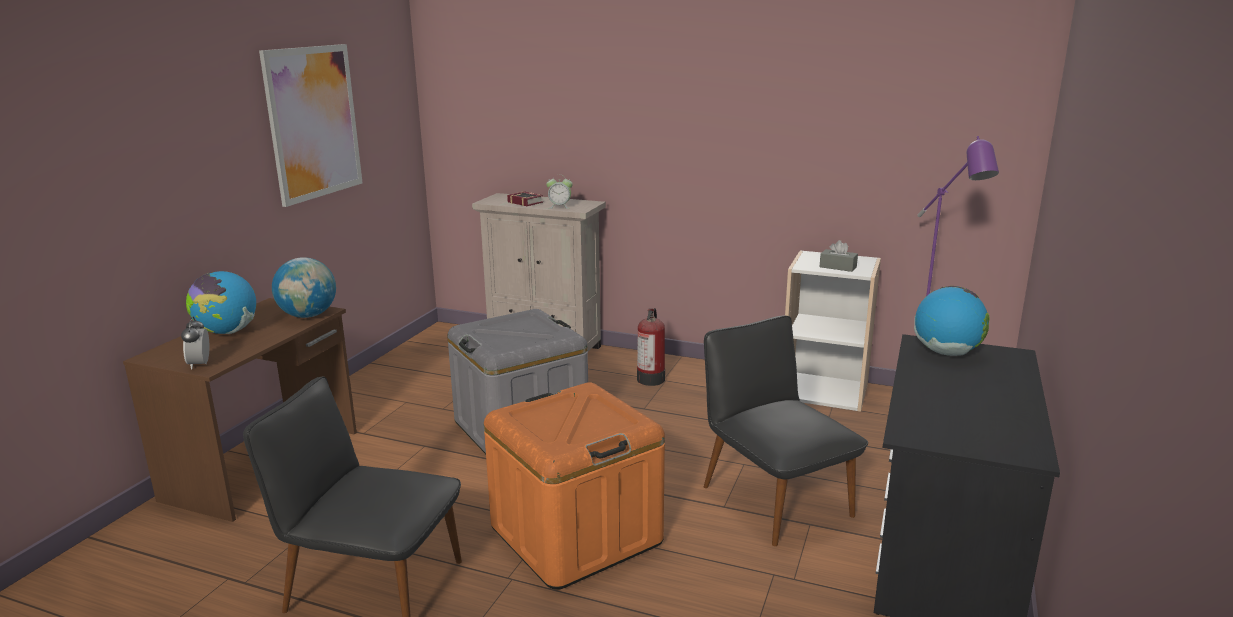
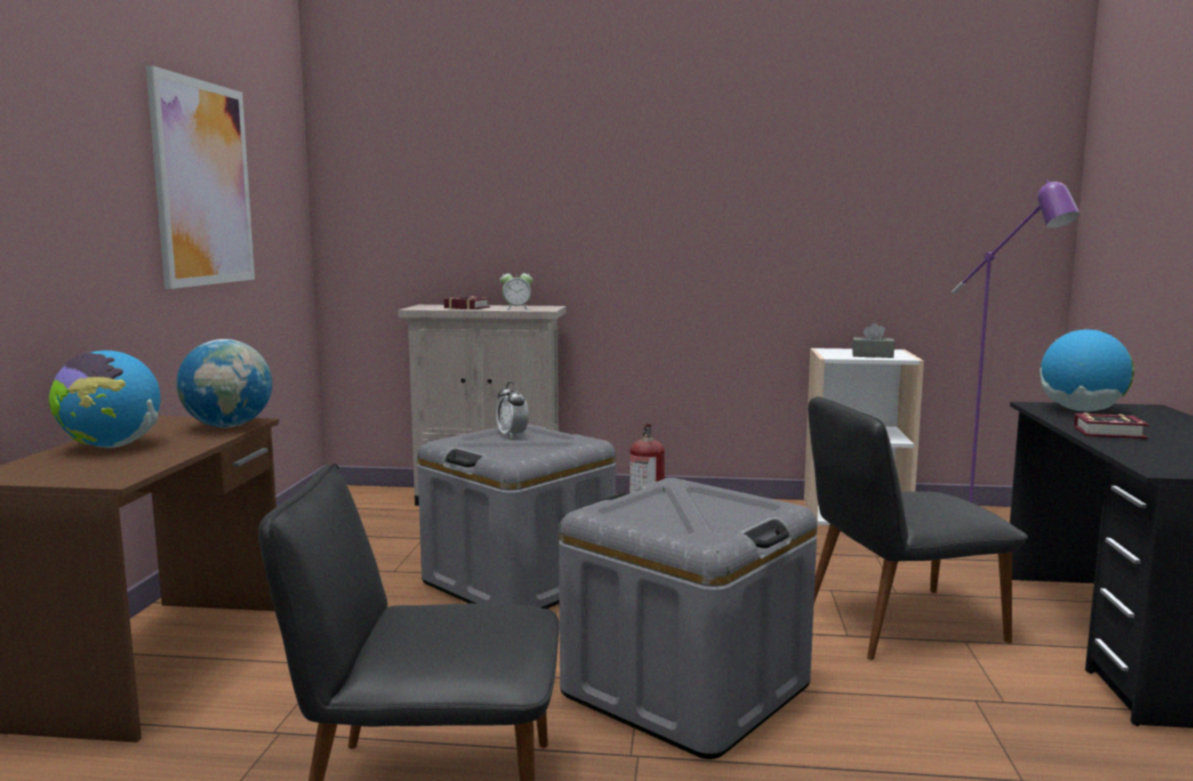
camera: 15 degrees left, 10 degrees down
(200, 364) = (94, 477): alarm clock -> alarm clock (512, 435)
(576, 535) = (686, 690): orange storage box -> grey storage box
(776, 501) = (903, 622): black chair -> black chair turned 60 degrees counterclockwise
(931, 386) = (1112, 433): none -> book

